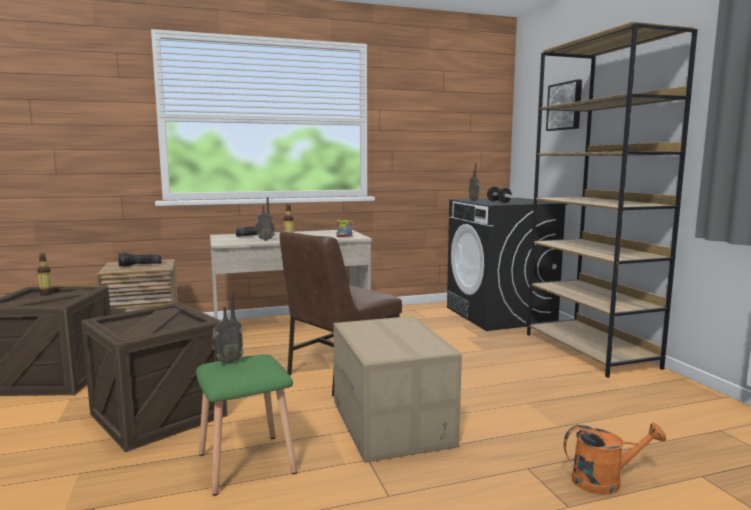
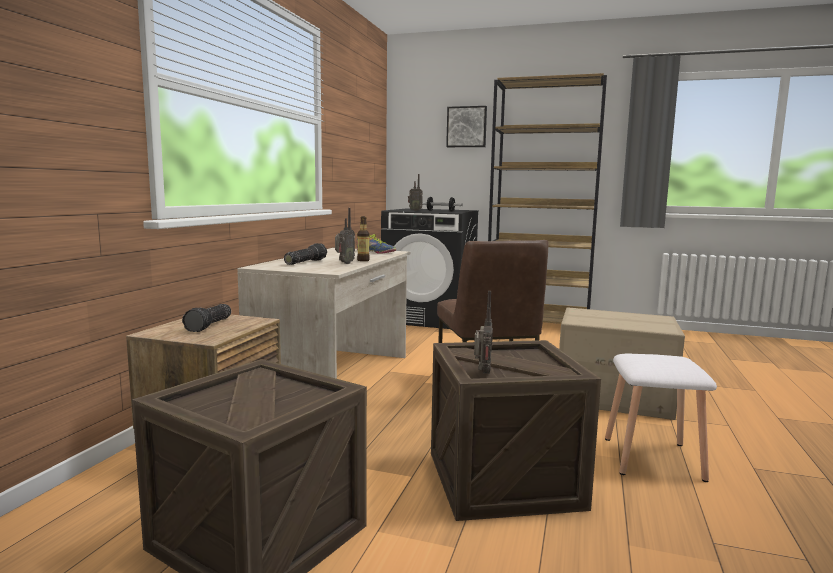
camera: 55 degrees left, 0 degrees up
(46, 294) = (208, 396): bottle -> none
(227, 362) = (648, 363): radio -> radio (482, 373)
(248, 462) = (651, 457): green stool -> white stool
(605, 481) = (728, 375): orange watering can -> none

